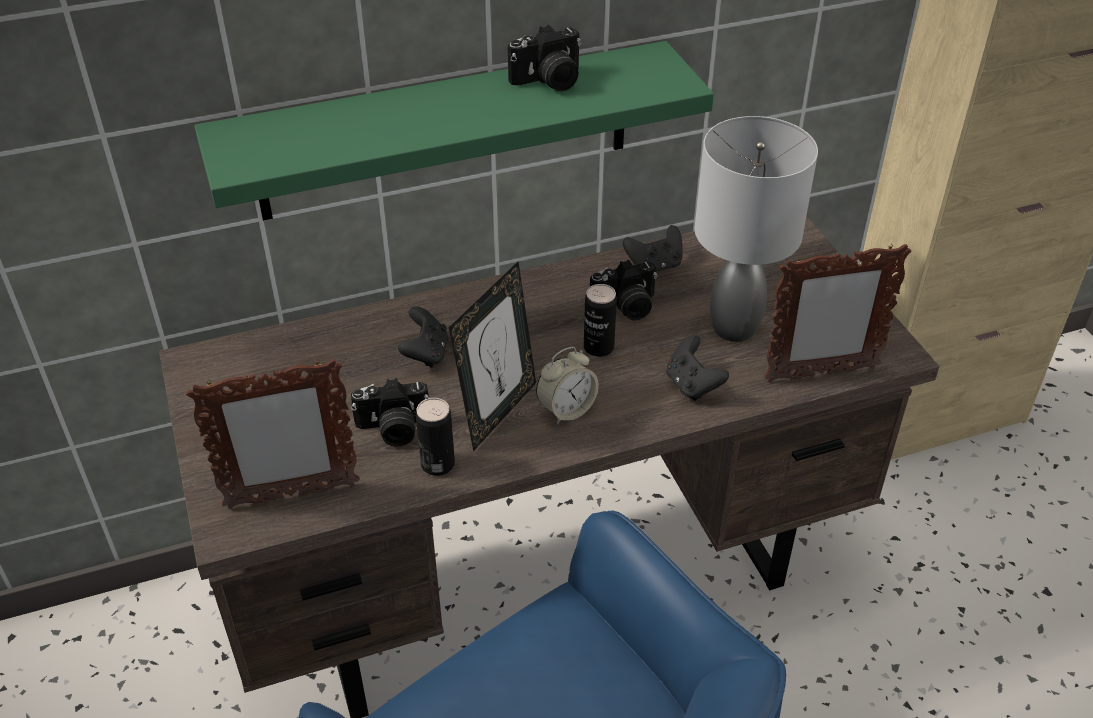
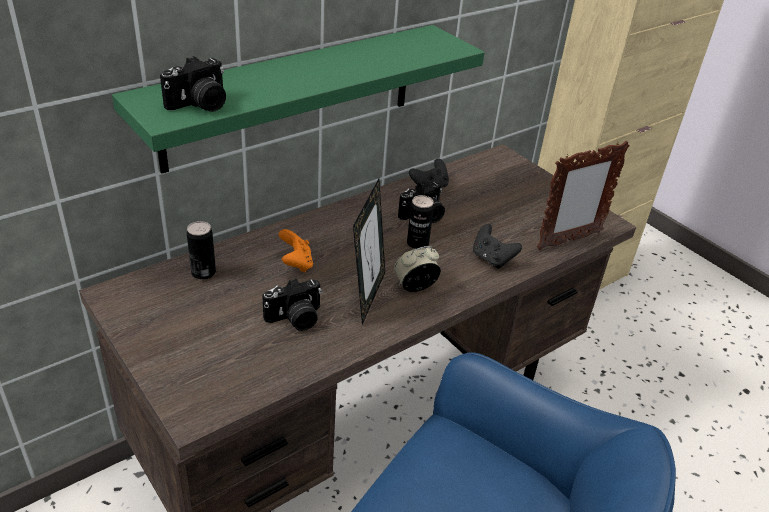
camera: 20 degrees left, 5 degrees down
(291, 495) = (235, 380): picture frame -> none
(426, 353) = (296, 264): black game controller -> orange game controller
(438, 464) = (340, 338): can -> can (203, 273)
(549, 81) = (370, 51): camera -> camera (200, 105)
(566, 409) = (415, 287): alarm clock -> alarm clock turned 150 degrees counterclockwise
(733, 327) = (499, 219): grey table lamp -> none

